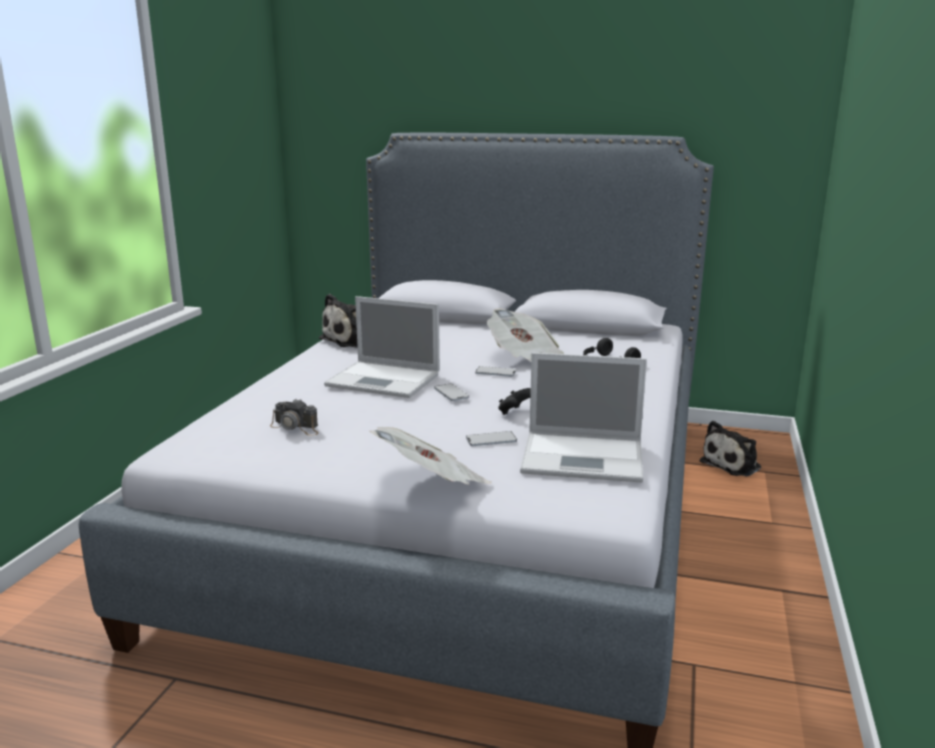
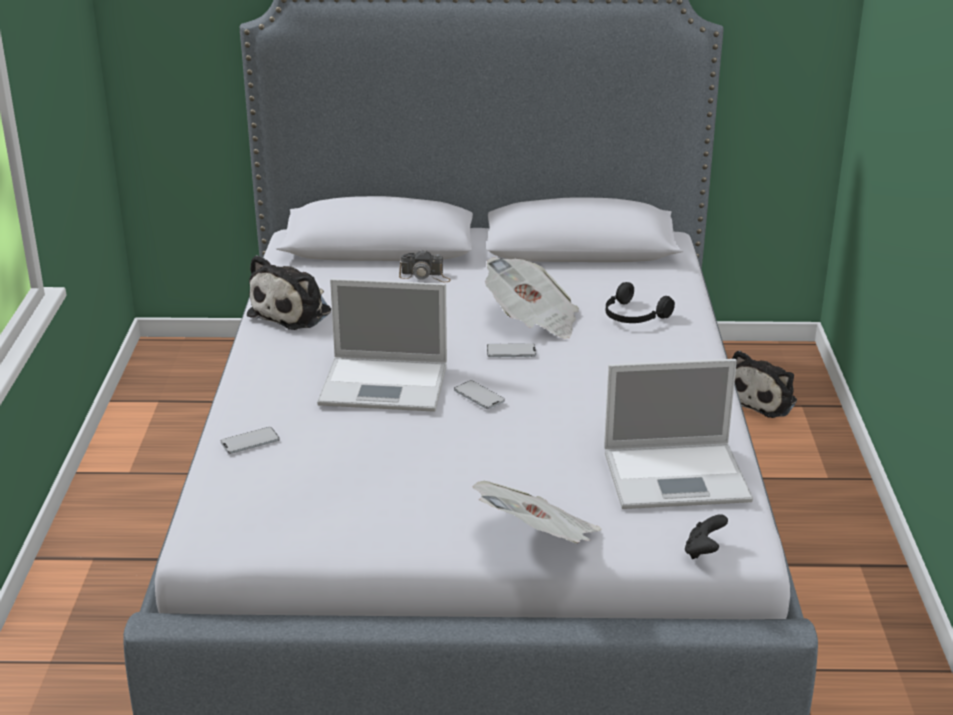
camera: 15 degrees left, 10 degrees up
(296, 427) = (333, 480): camera -> camera (425, 276)
(491, 440) = (564, 464): phone -> phone (250, 441)
(514, 412) = (567, 416): black game controller -> black game controller (703, 551)

